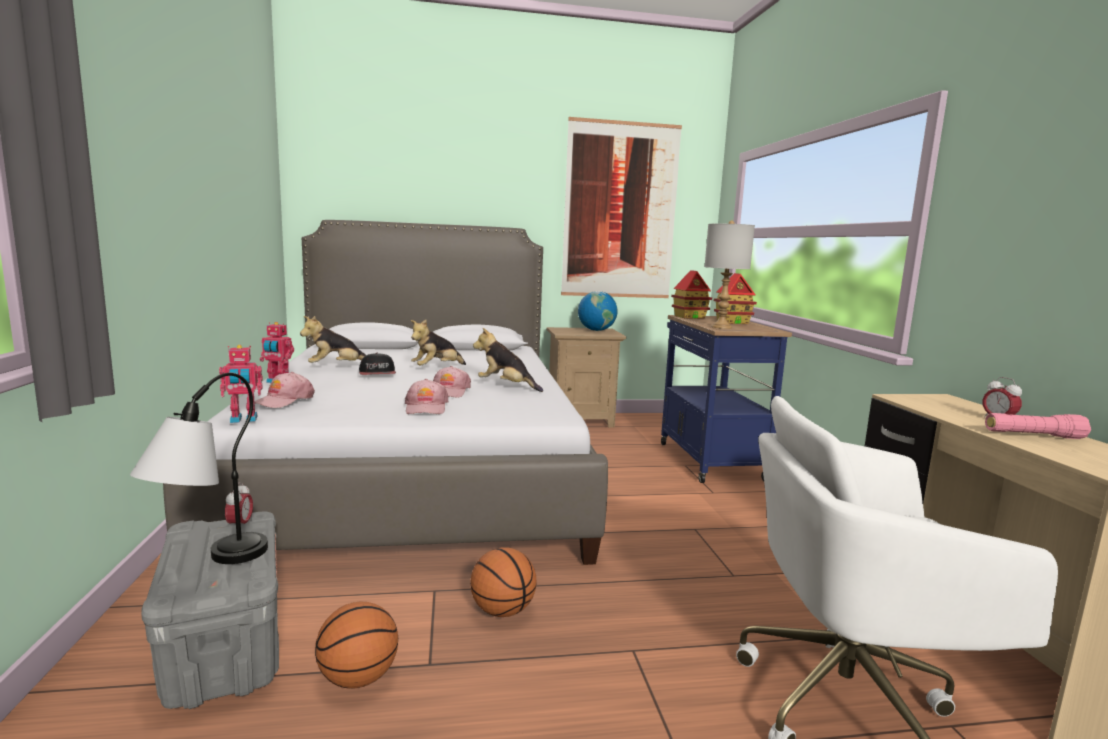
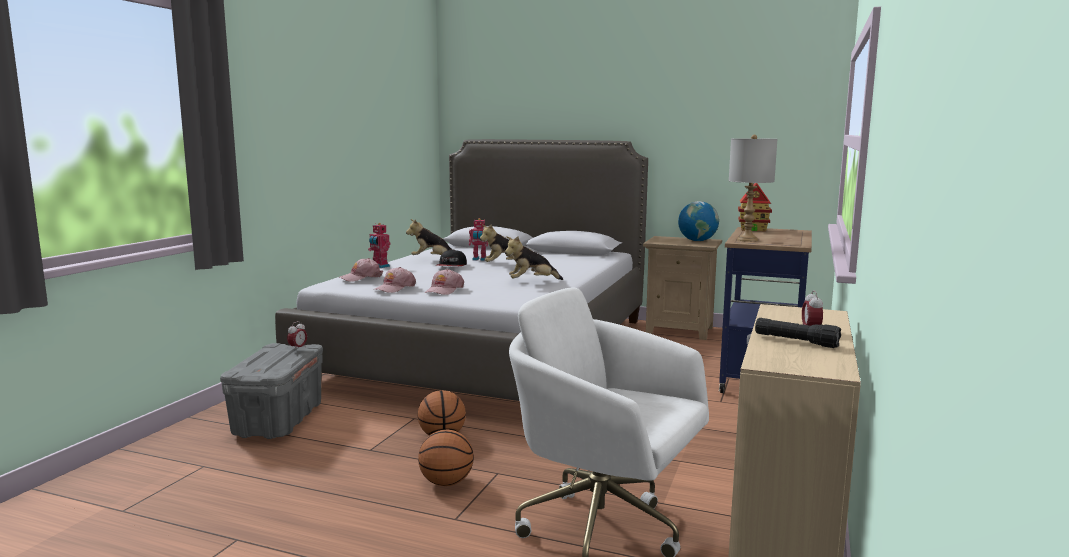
camera: 30 degrees right, 0 degrees up
(207, 567) = (262, 363): table lamp -> none
(243, 420) = (325, 286): toy robot -> toy robot (479, 259)
(358, 678) = (327, 446): basketball -> basketball (446, 483)
(449, 391) = (480, 282): pink cap -> pink cap (394, 288)
(506, 386) = (531, 282): plush toy -> plush toy turned 75 degrees counterclockwise
(620, 211) = (731, 119): picture -> none
(732, 322) = (783, 236): toy house -> none
(1033, 436) = (796, 341): pink flashlight -> black flashlight

